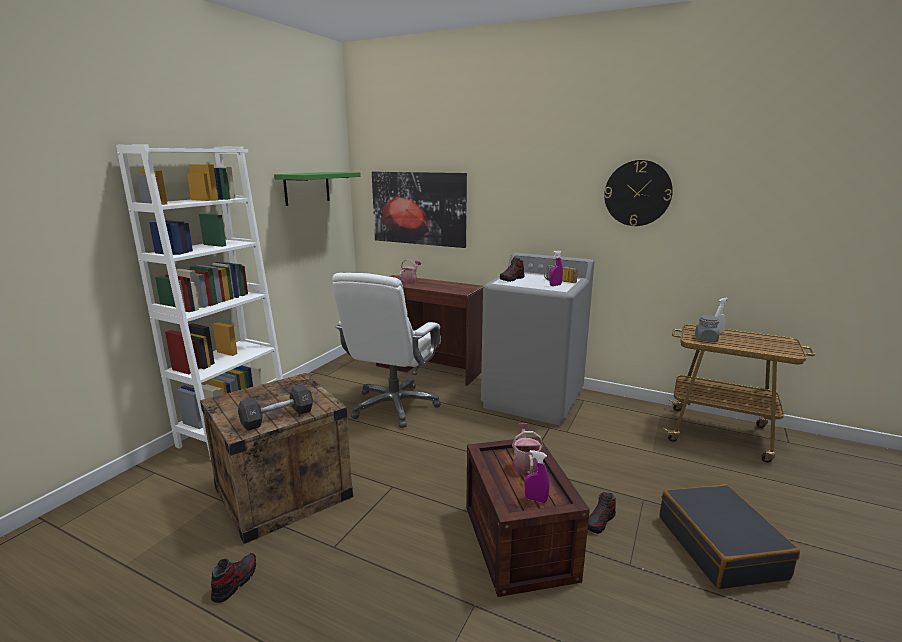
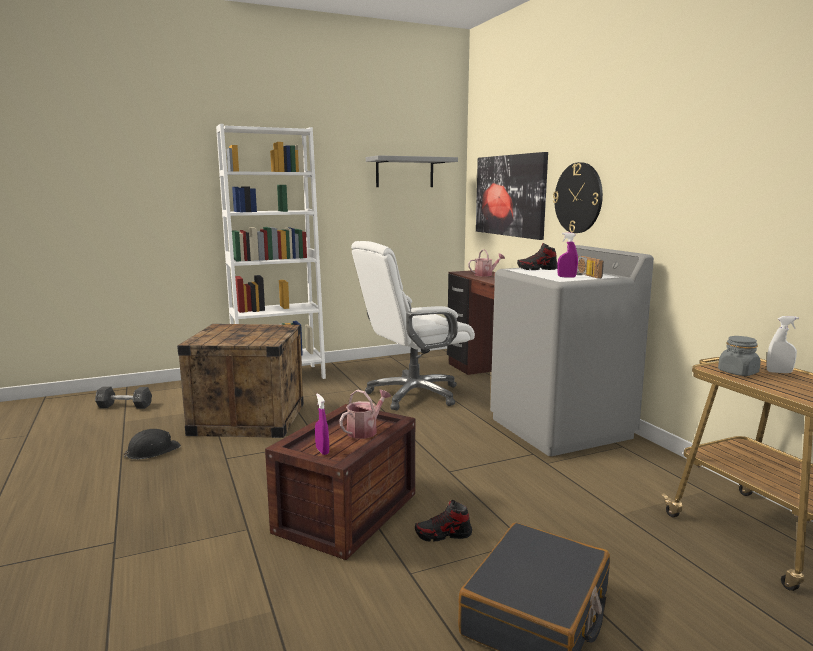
camera: 40 degrees right, 5 degrees down
(235, 582) = (152, 451): shoe -> black hard hat
(277, 418) = (228, 341): black dumbbell -> black dumbbell (124, 406)
(307, 188) = (404, 172): green shelf -> grey shelf
(637, 193) = (710, 163): wall clock -> wall clock (578, 198)

